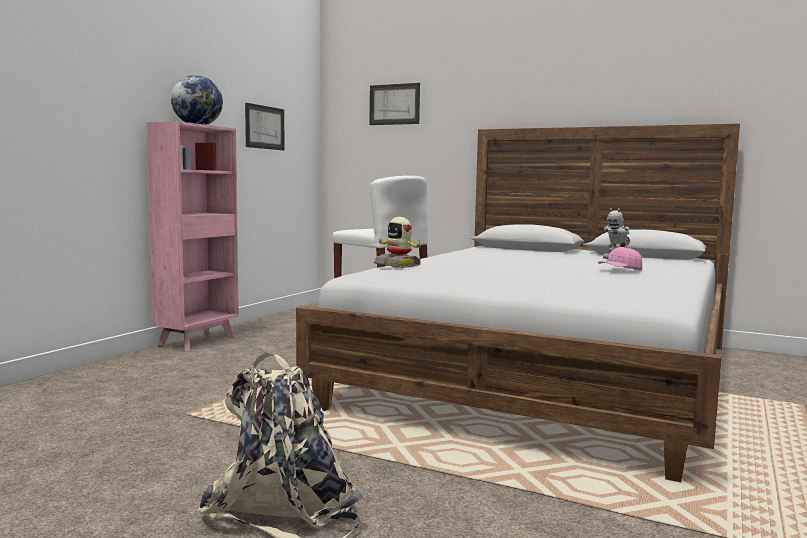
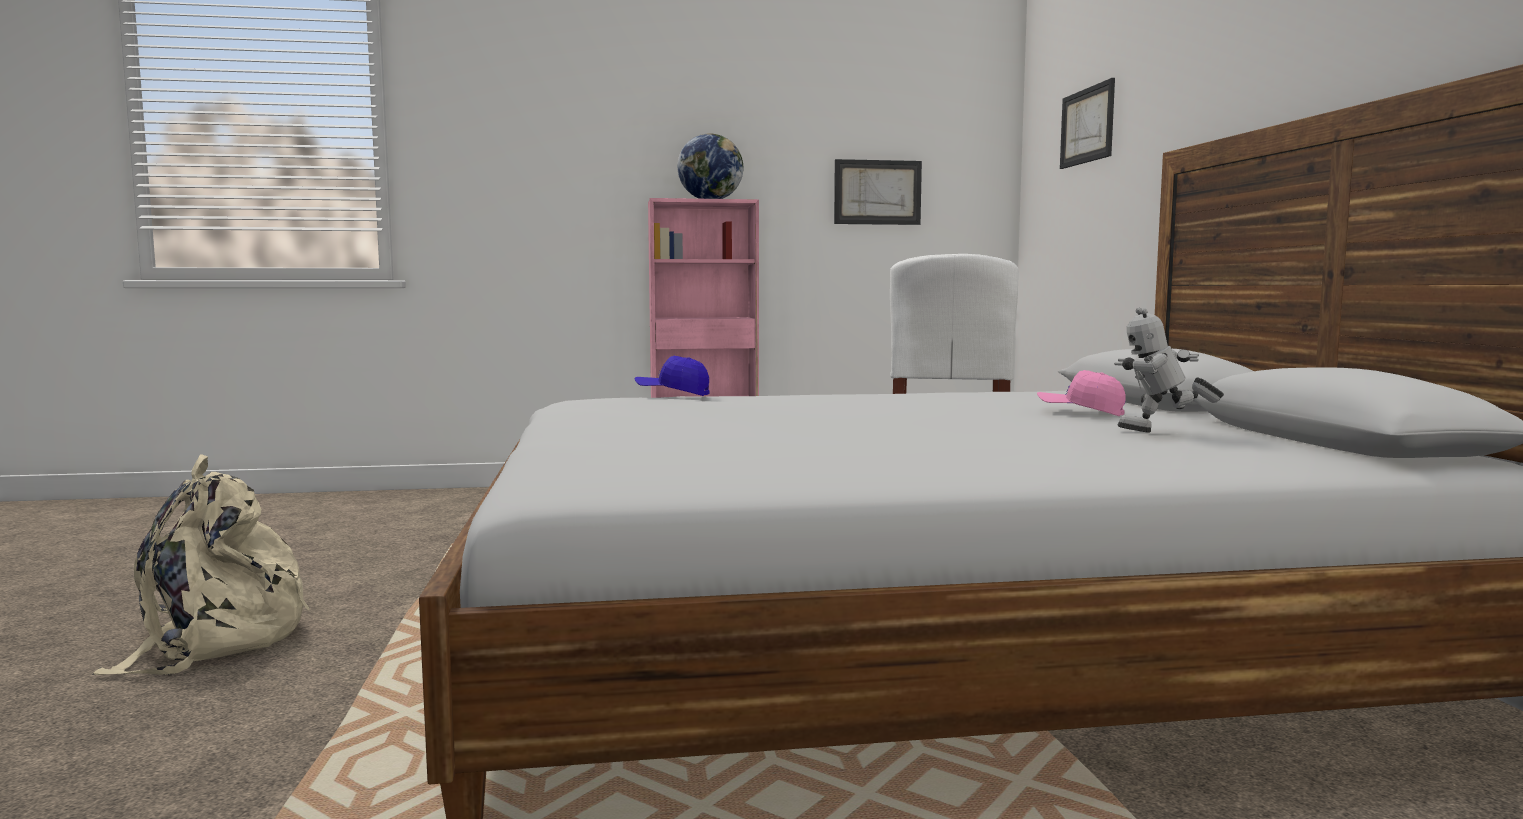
camera: 55 degrees right, 0 degrees up
(398, 265) = (673, 394): toy robot -> blue cap
(619, 270) = (957, 444): pink cap -> pink cap (1080, 412)

